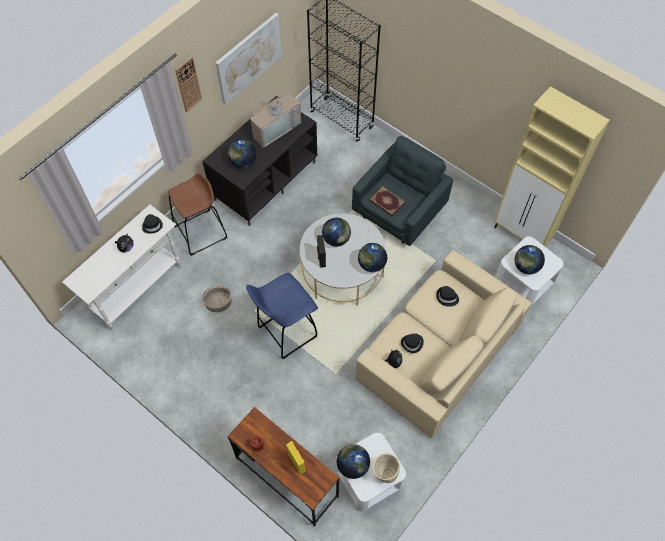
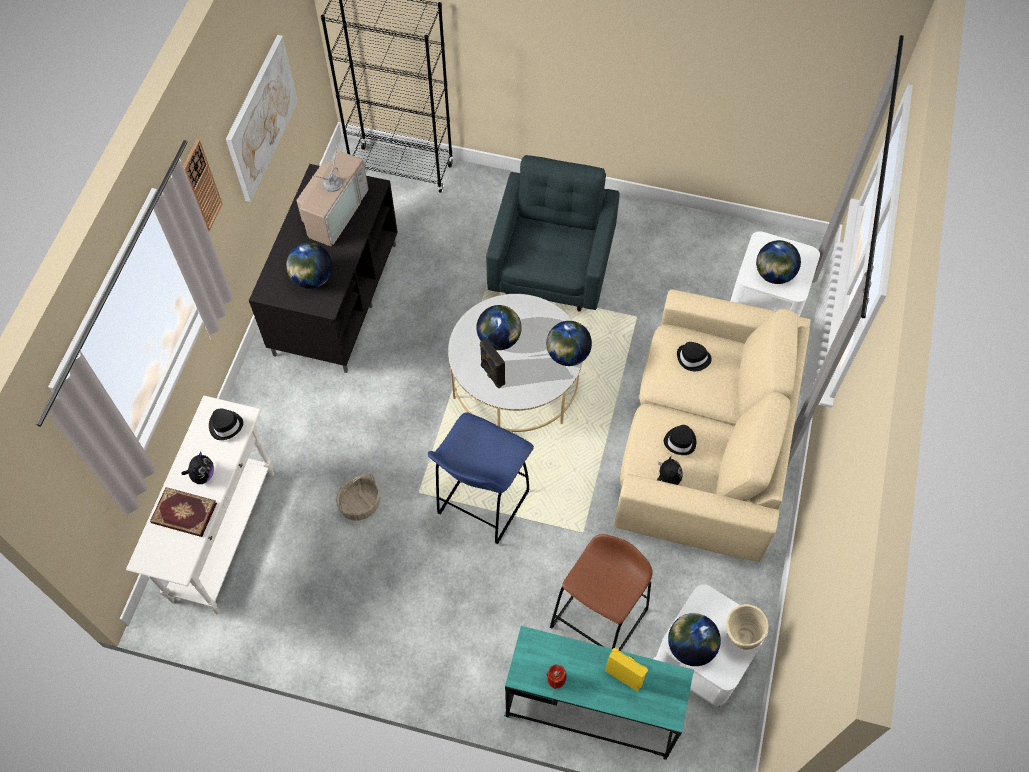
camera: 25 degrees left, 0 degrees up
(200, 232) = (278, 411): brown stool -> brown stool (599, 618)
(286, 477) = (591, 710): brown desk -> turquoise desk
(386, 202) = (541, 259): book -> book (184, 514)
(522, 235) = (732, 236): beige cabinet -> none

